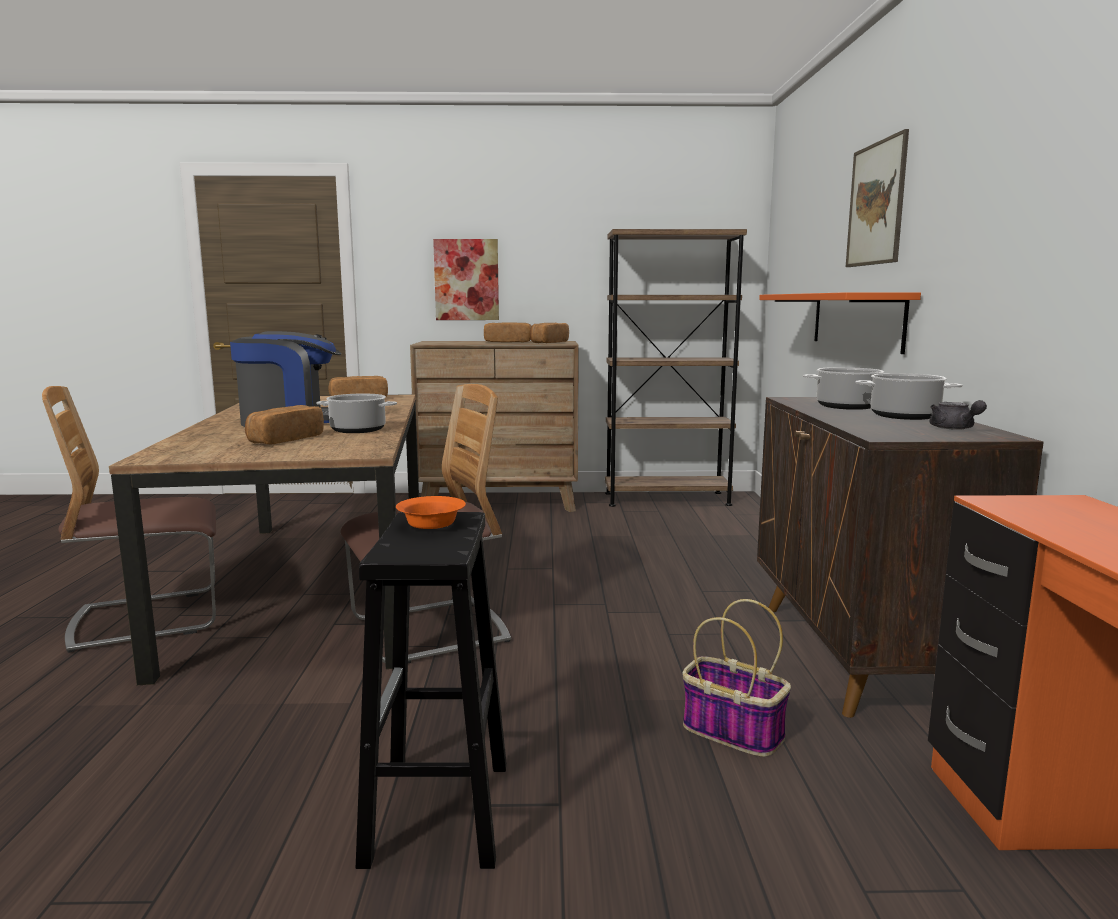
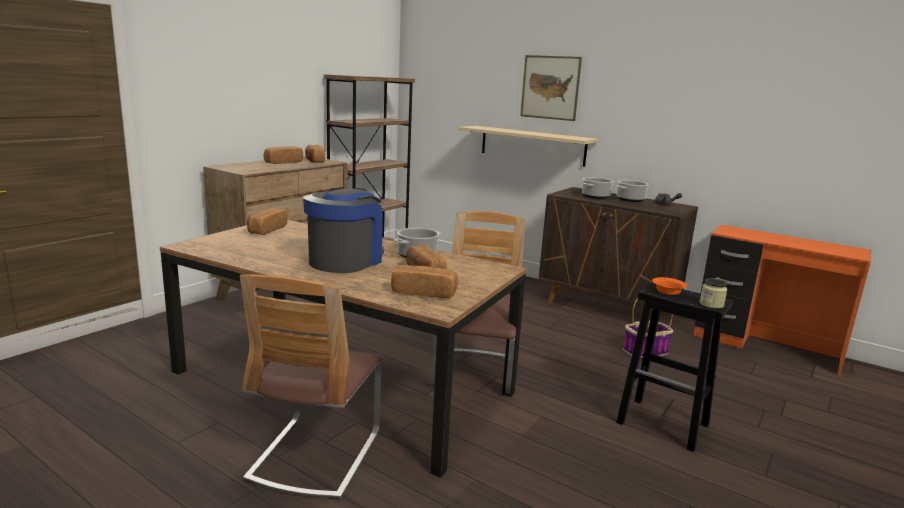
camera: 55 degrees left, 5 degrees up
(209, 448) = (424, 292): none -> bread
(399, 552) = (711, 304): none -> jar
(466, 280) = (231, 110): picture -> none
(856, 320) = (532, 145): orange shelf -> beige shelf

